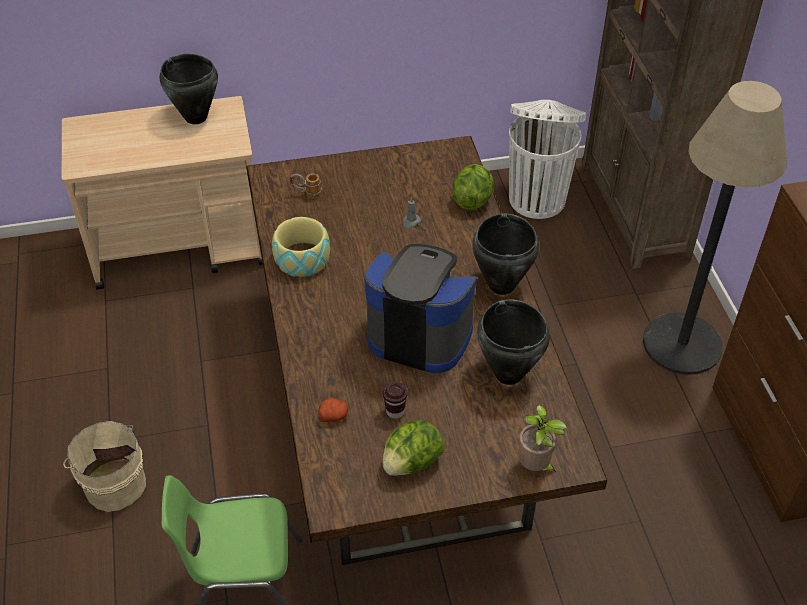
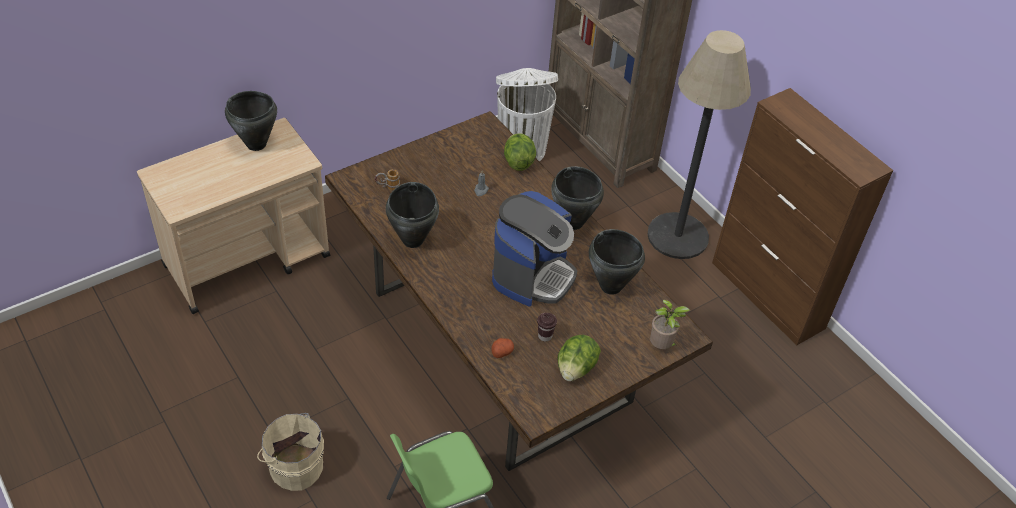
camera: 25 degrees left, 0 degrees up
(302, 259) = (413, 240): bowl -> black cooking pot
(419, 335) = (533, 275): coffee machine -> coffee machine turned 120 degrees clockwise

